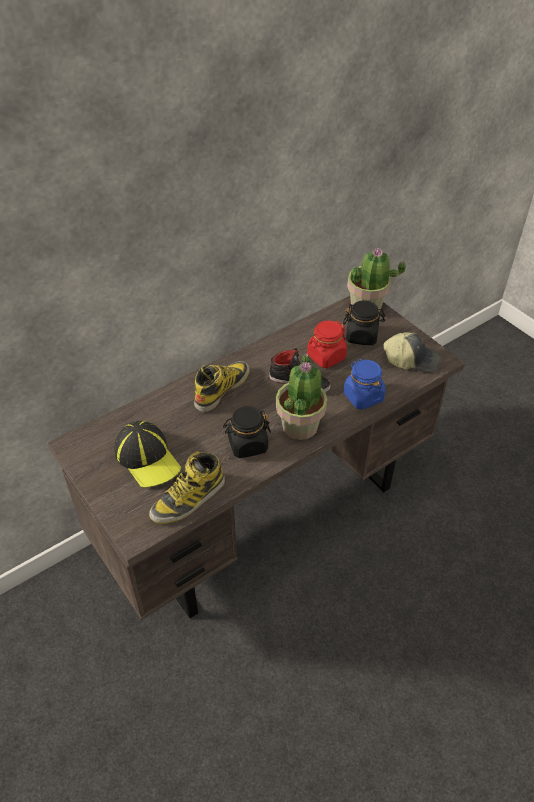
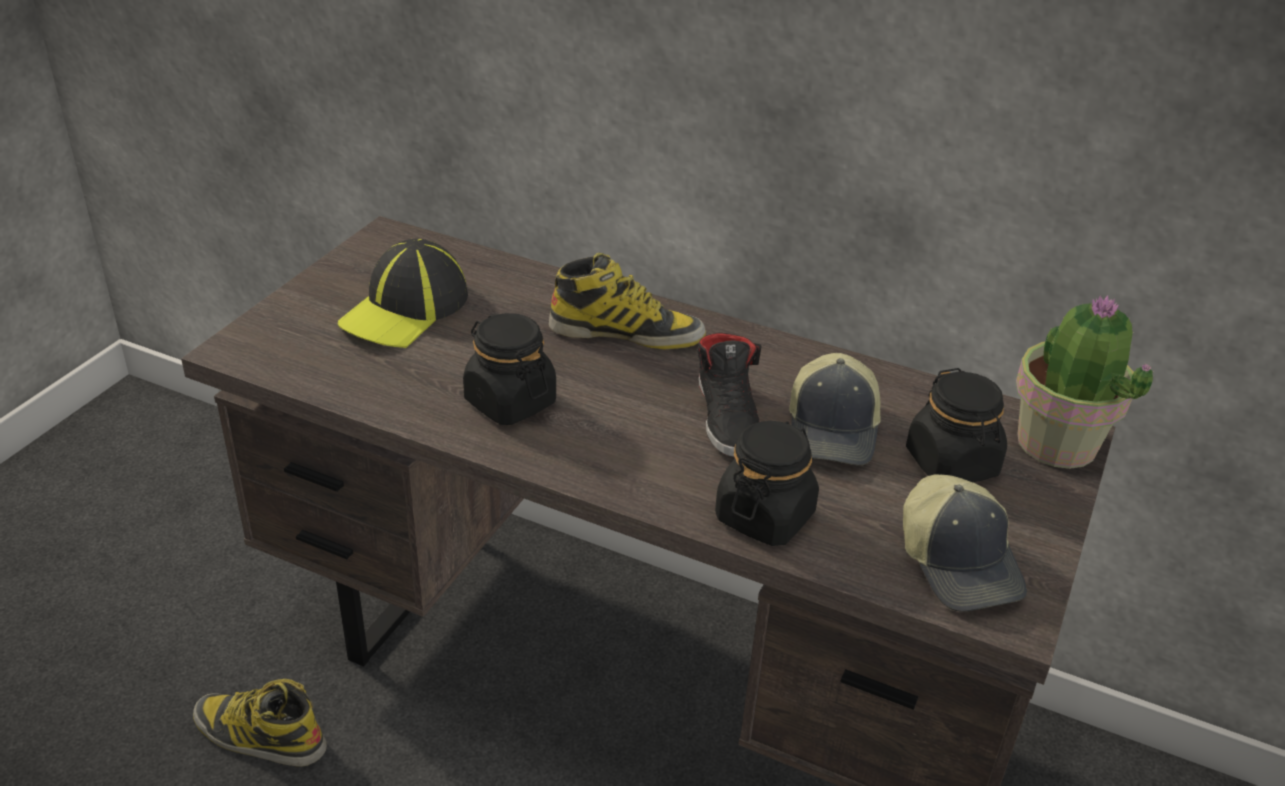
camera: 60 degrees right, 10 degrees down
(188, 499) = (339, 377): boot -> boot (259, 735)
(300, 425) = (608, 452): potted plant -> none
(326, 357) = (834, 431): red jar -> cap
(363, 397) = (764, 516): blue jar -> black jar

